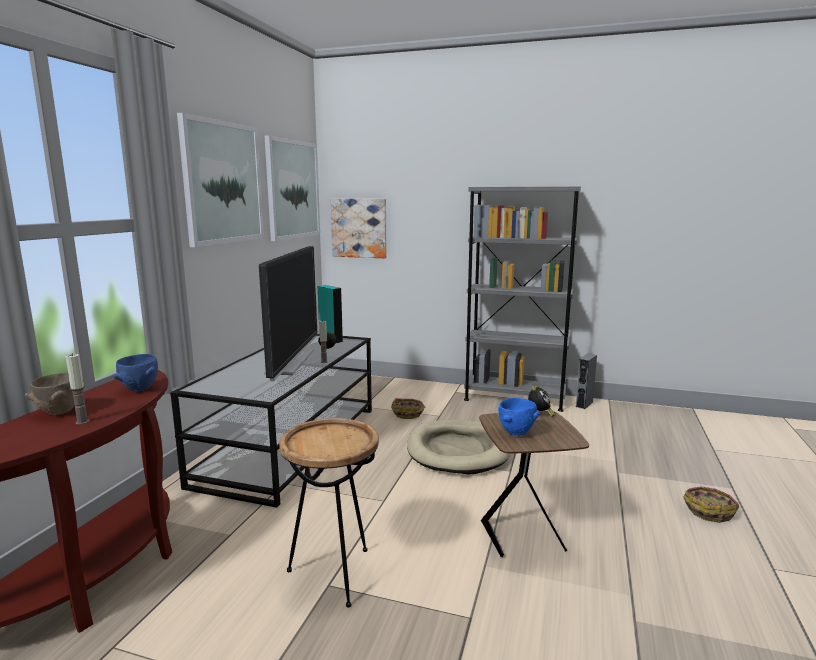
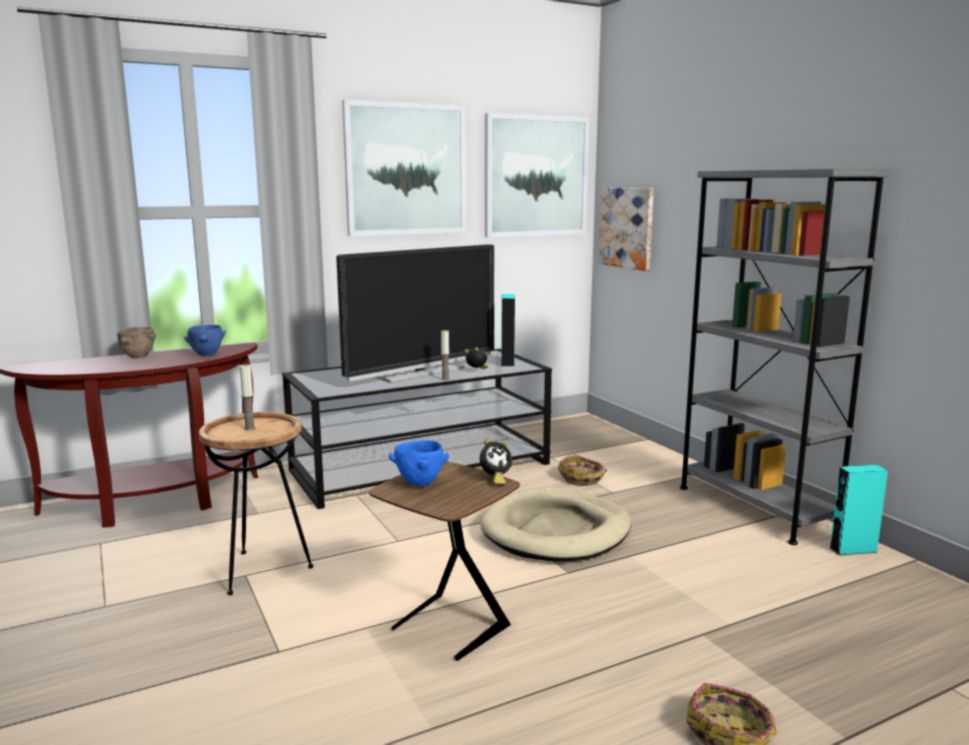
camera: 45 degrees right, 0 degrees up
(82, 422) = (130, 365): candle -> candle (250, 428)
(584, 404) = (853, 550): grey speaker -> turquoise speaker

